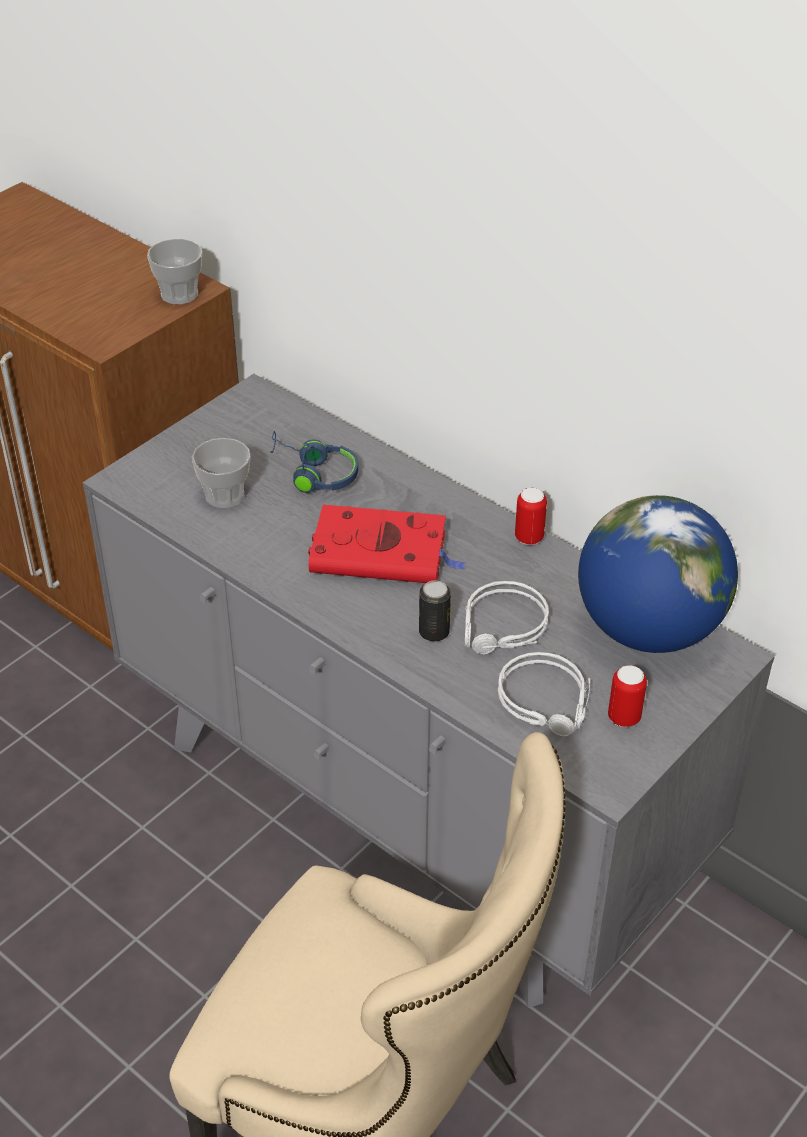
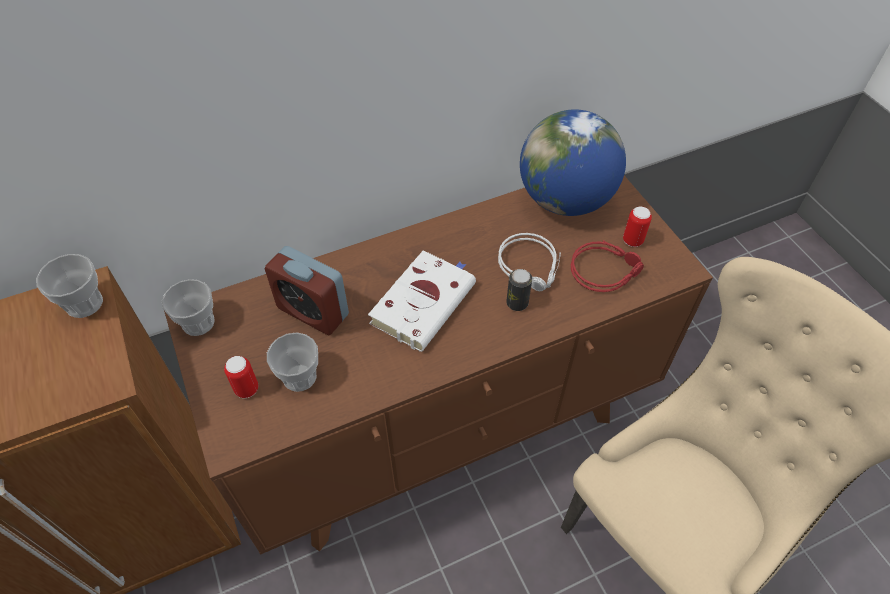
camera: 65 degrees left, 10 degrees up
(249, 402) = (198, 323): none -> cup
(313, 473) = (313, 311): blue headphones -> alarm clock
(383, 553) = (424, 302): red book -> white book
(407, 805) = (443, 424): grey dresser -> brown dresser
(529, 537) = (454, 221): can -> can (246, 389)
(548, 701) = (605, 269): grey headphones -> red headphones

